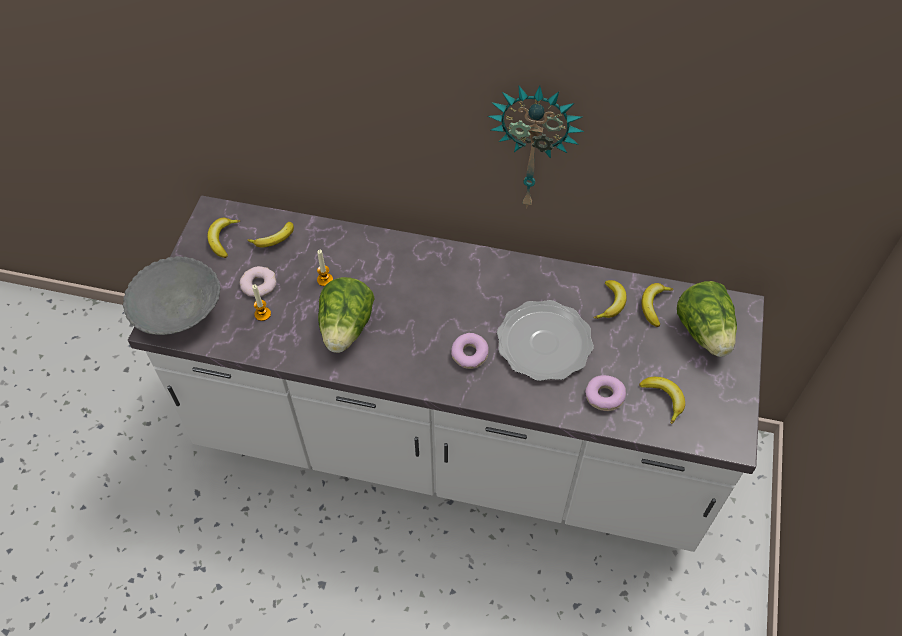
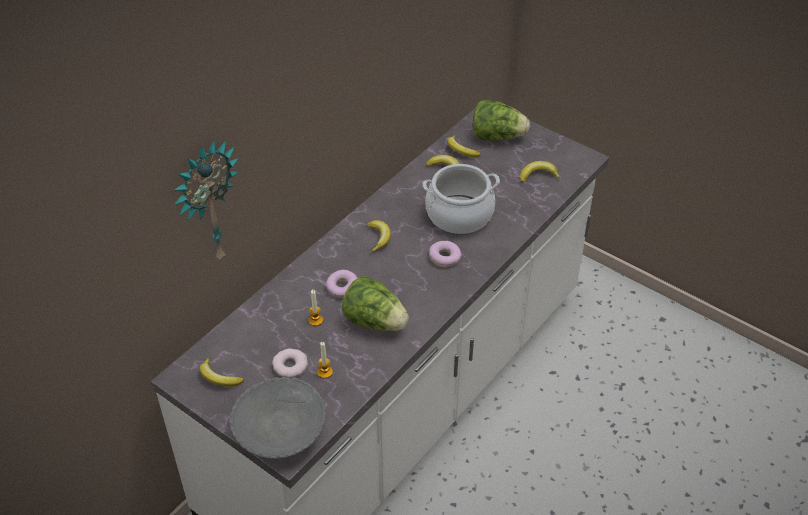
camera: 65 degrees left, 10 degrees down
(274, 239) = (246, 341): banana -> banana (379, 238)
(533, 146) = (358, 99): wall clock -> wall clock (207, 204)
(545, 343) = (459, 215): plate -> cooking pot
(604, 396) = (520, 202): donut -> donut (342, 288)

